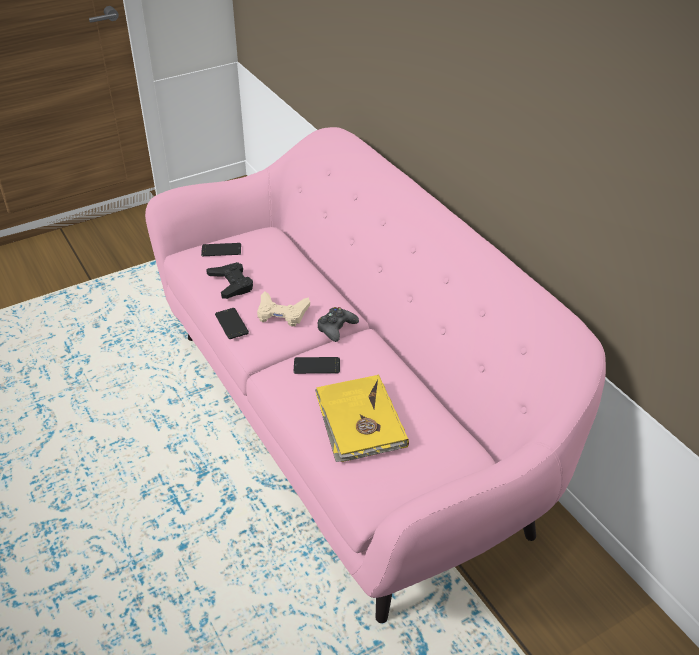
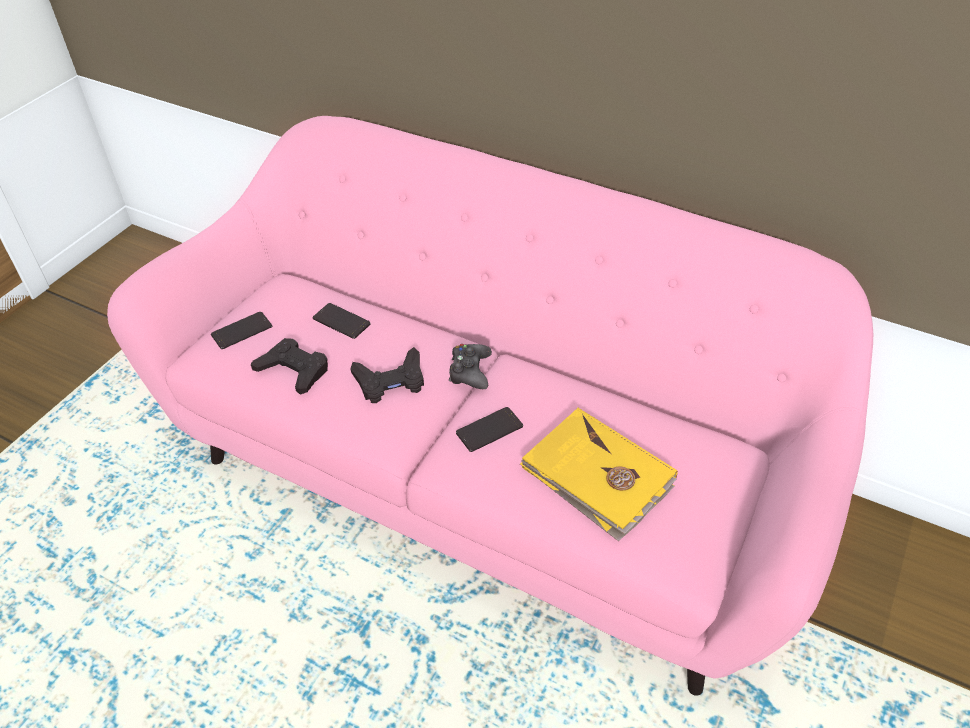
camera: 30 degrees left, 5 degrees up
(231, 324) = (338, 423): phone -> phone (341, 321)
(282, 313) = (391, 381): beige game controller -> black game controller

